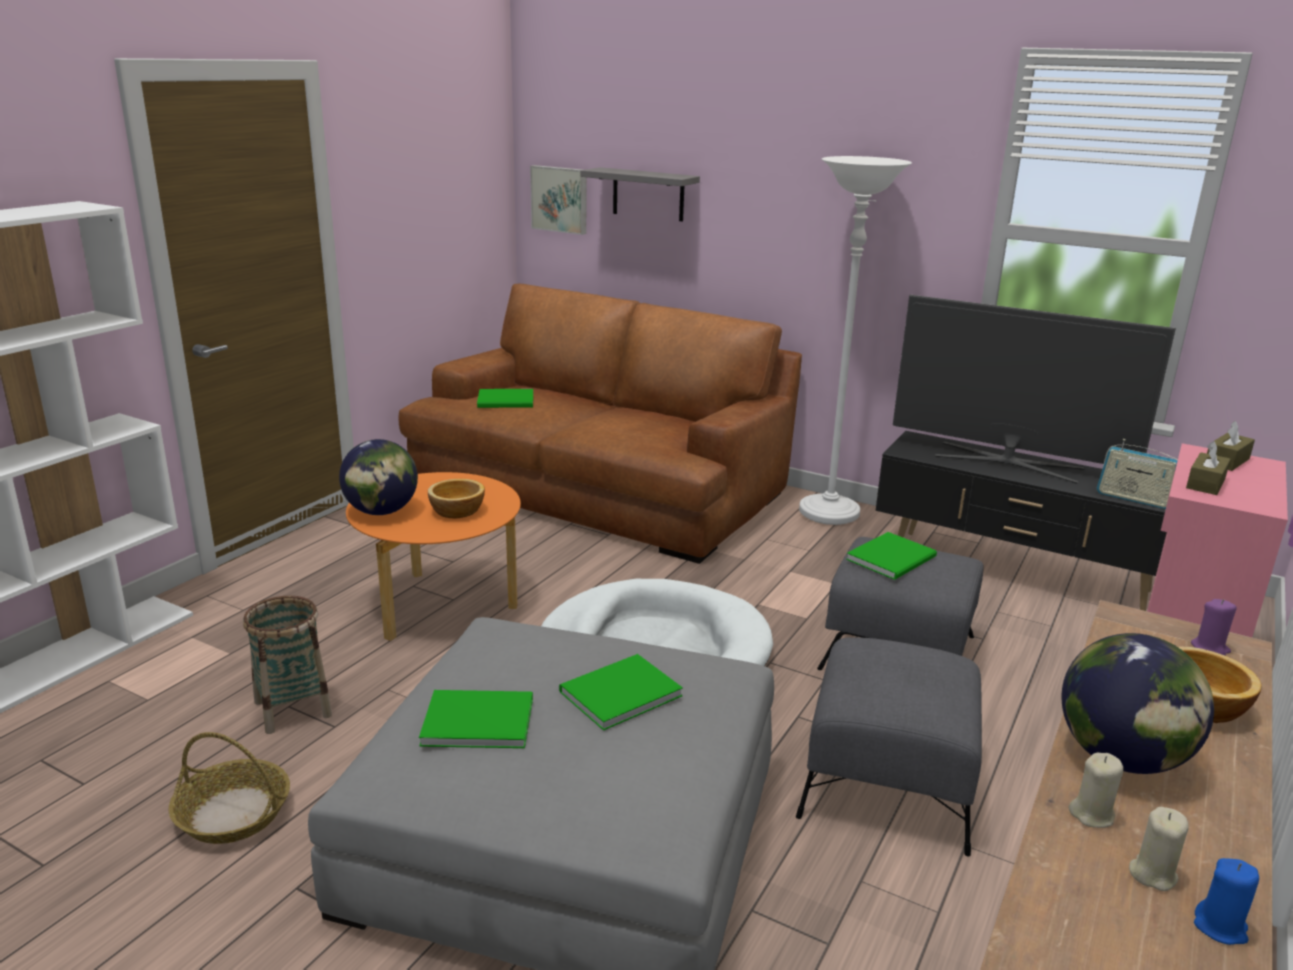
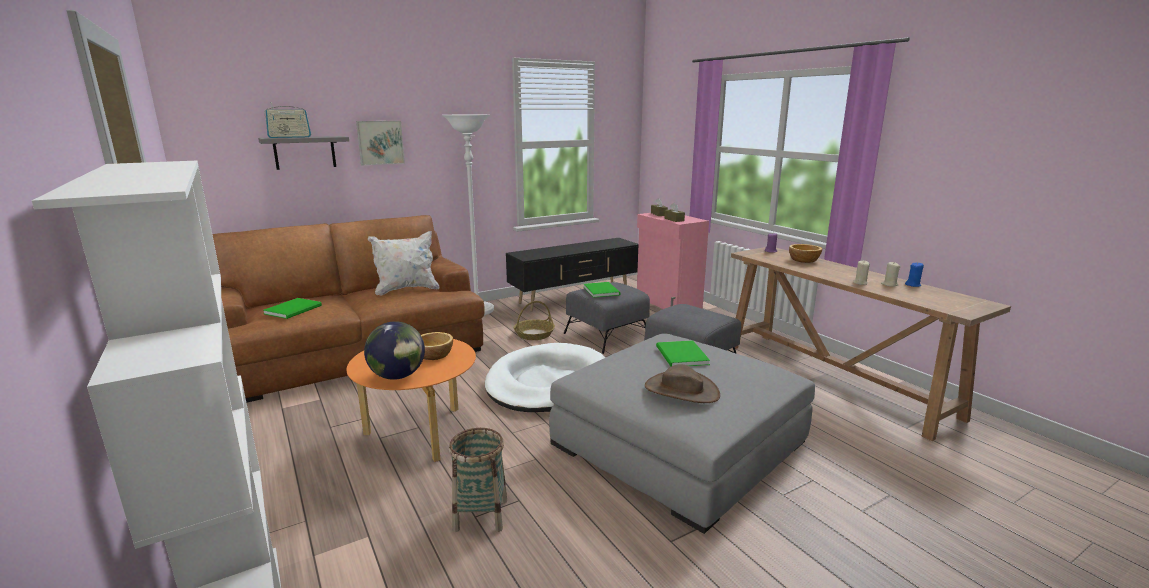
camera: 60 degrees left, 5 degrees down
(232, 814) = (581, 559): basket -> basket (534, 334)
(475, 720) = (681, 390): green book -> brown hat
(560, 199) = (222, 165): picture -> picture (380, 142)
(644, 426) = (406, 290): none -> white pillow
(1008, 462) = (562, 249): television -> none
(1122, 759) = (831, 273): globe -> none
(1134, 499) = (616, 245): radio -> radio (290, 137)

